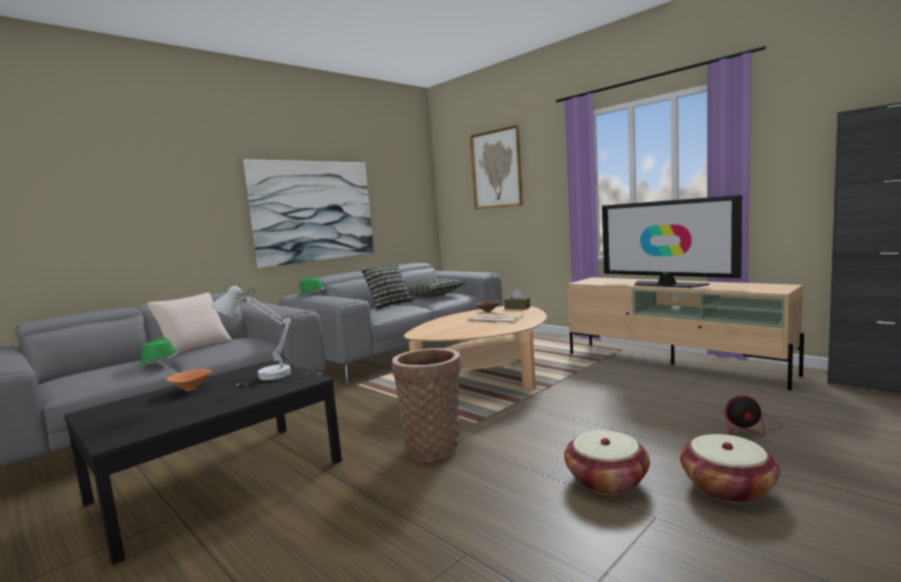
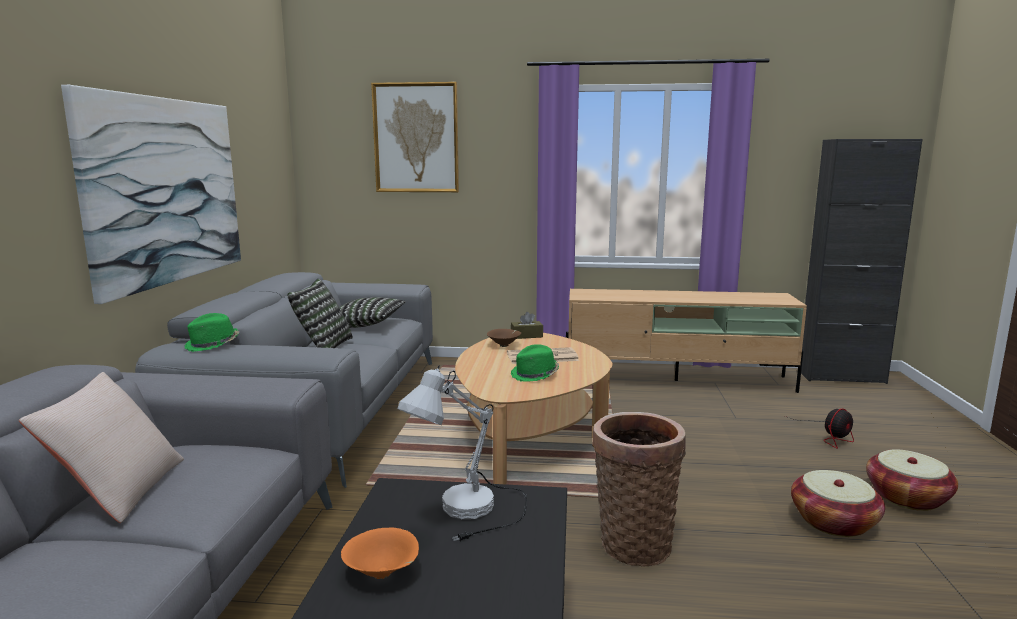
camera: 40 degrees left, 5 degrees up
(159, 363) = (140, 545): green hat -> green hat (535, 375)
(667, 284) = (680, 297): television -> none

